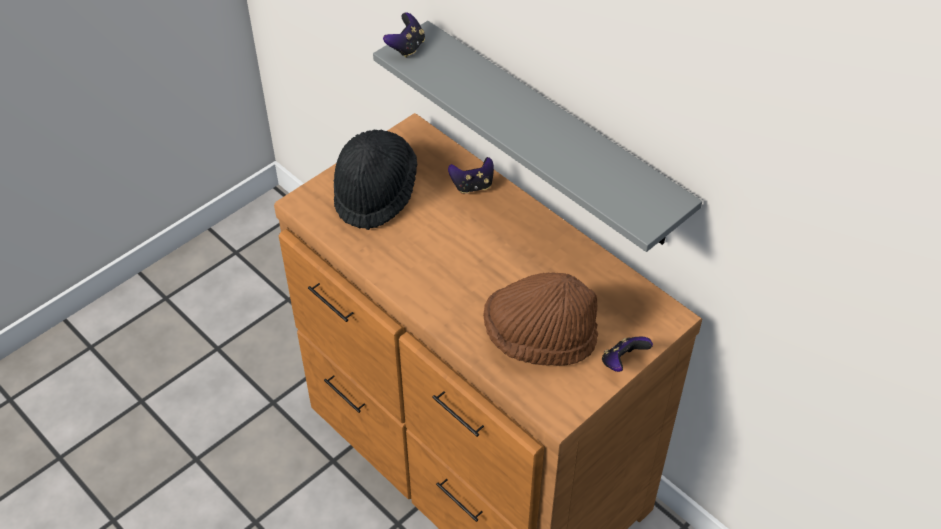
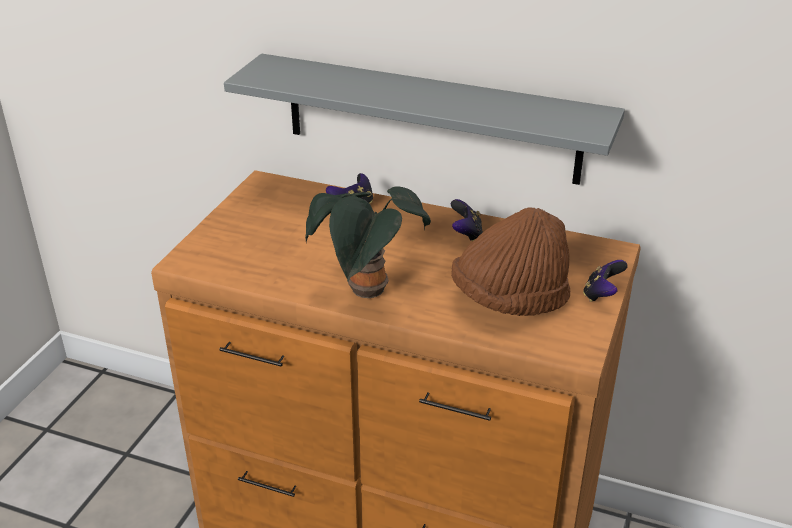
camera: 25 degrees left, 15 degrees down
(375, 193) = (257, 235): black hat -> none
(406, 48) = (256, 72): game controller -> game controller (466, 234)
(427, 288) = (367, 293): none -> potted plant

